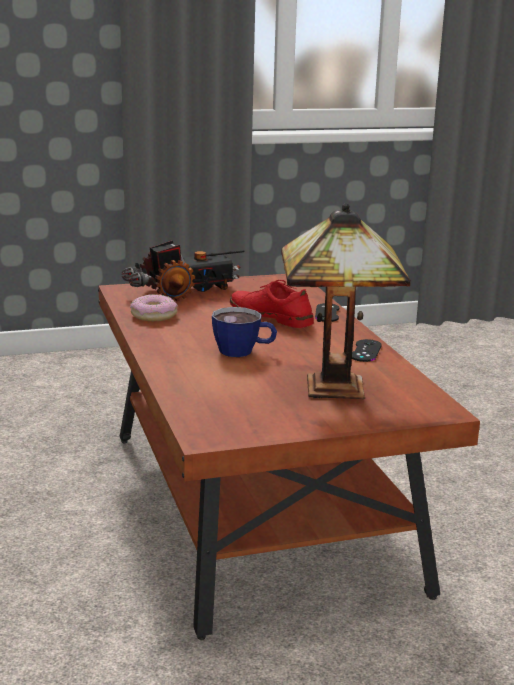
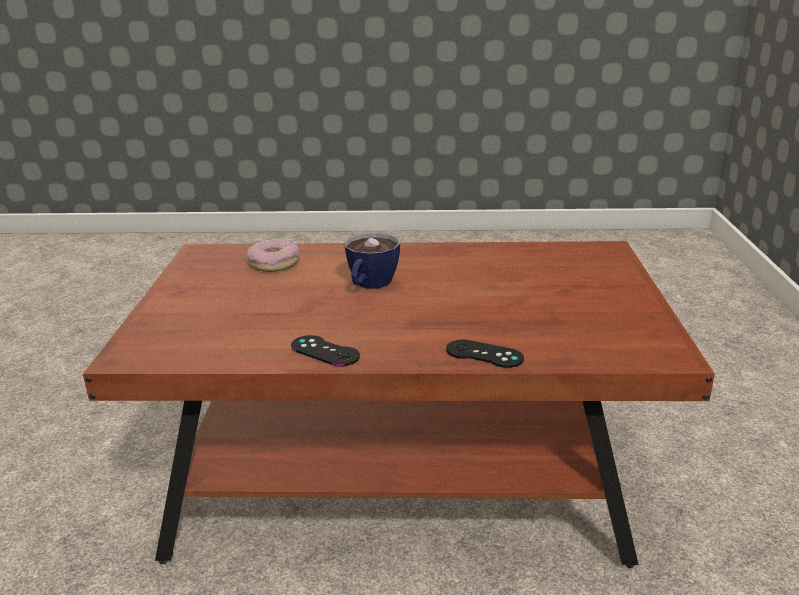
camera: 110 degrees right, 5 degrees up
(154, 315) = (506, 257): donut -> donut (274, 263)
(184, 292) = (593, 278): toy truck -> none
(271, 316) = (484, 315): red shoe -> none
(339, 390) = (232, 314): table lamp -> none

